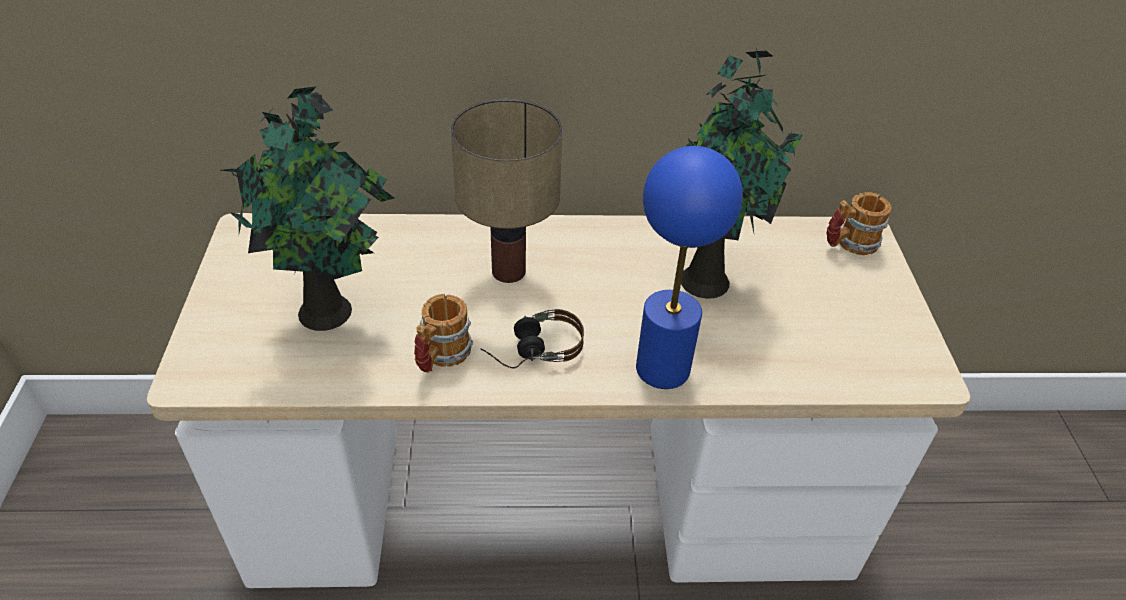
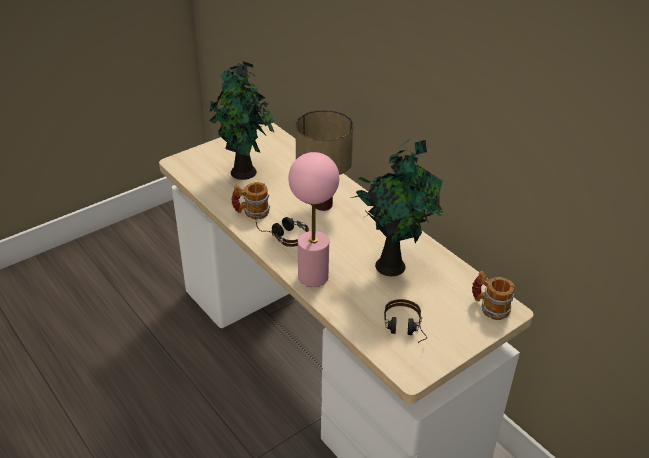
camera: 55 degrees right, 5 degrees down
(662, 369) = (312, 276): blue table lamp -> pink table lamp
(844, 339) = (404, 331): none -> headphones

